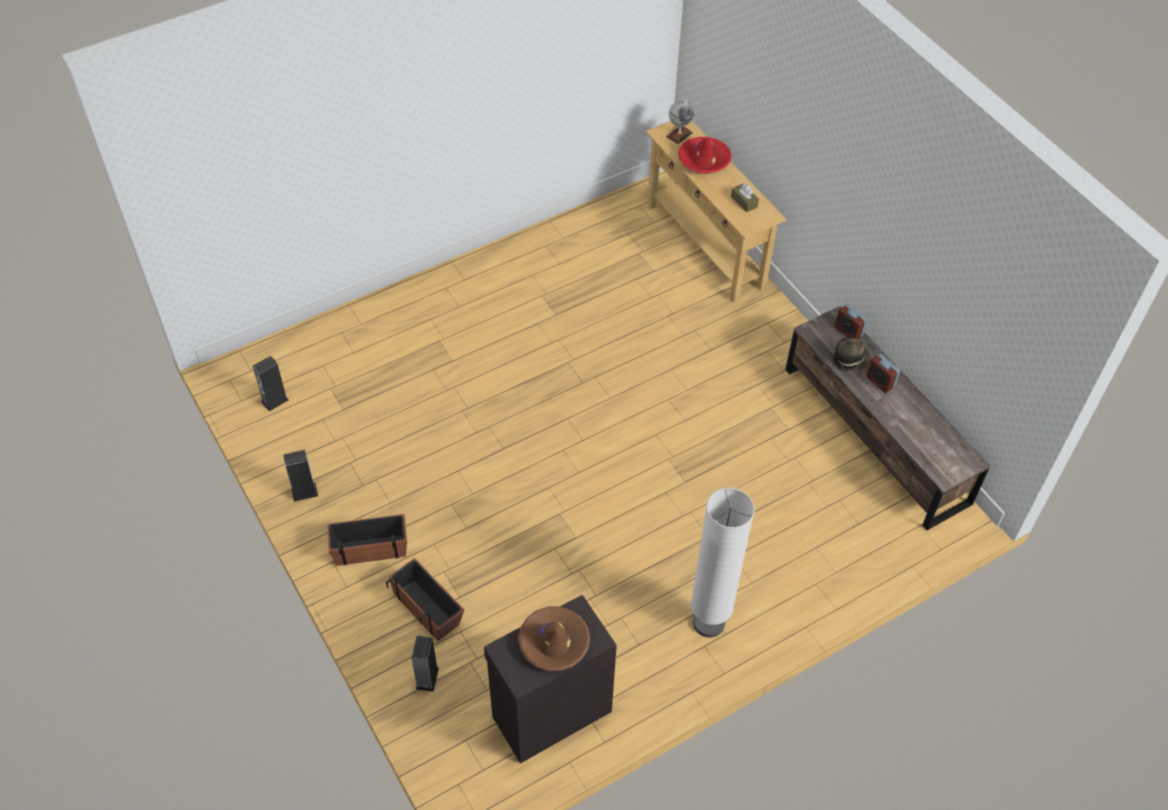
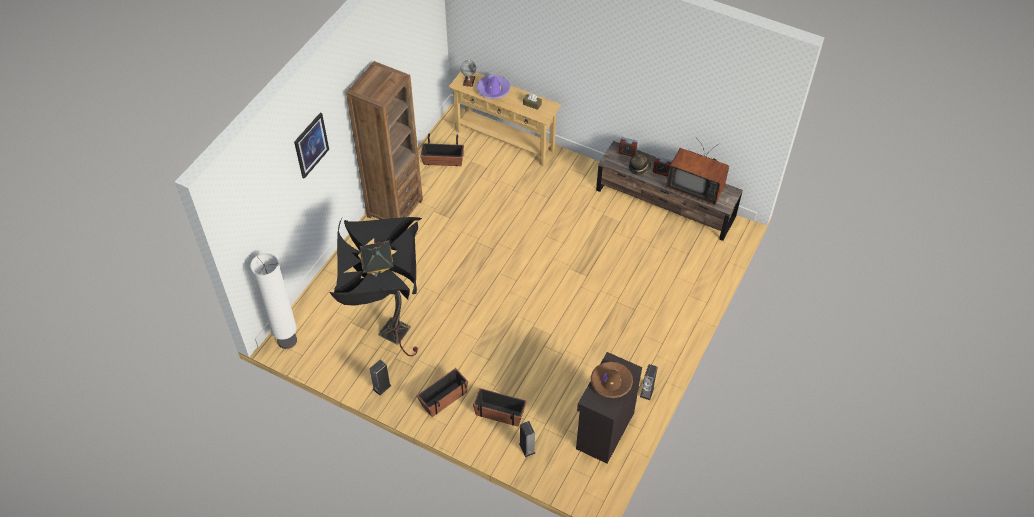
camera: 30 degrees left, 0 degrees up
(275, 400) = (322, 345): speaker -> speaker (647, 392)
(348, 109) = (311, 145): none -> picture
(363, 431) = (389, 337): none -> black floor lamp
(494, 269) = (394, 208): none -> brown bookcase
(602, 236) = (443, 160): none -> planter
(703, 160) = (493, 90): red hat -> purple hat
(708, 623) = (650, 343): white floor lamp -> white floor lamp (287, 340)
(917, 426) = (695, 187): none -> television

